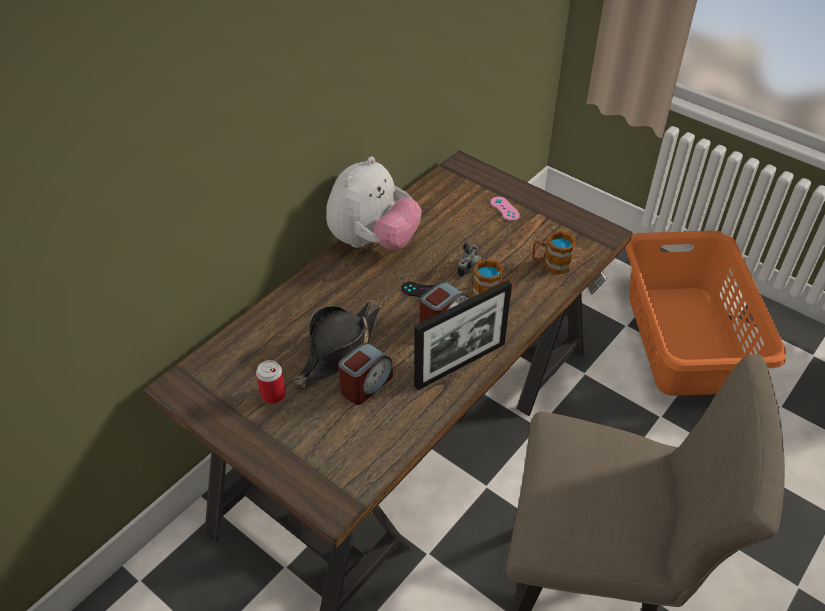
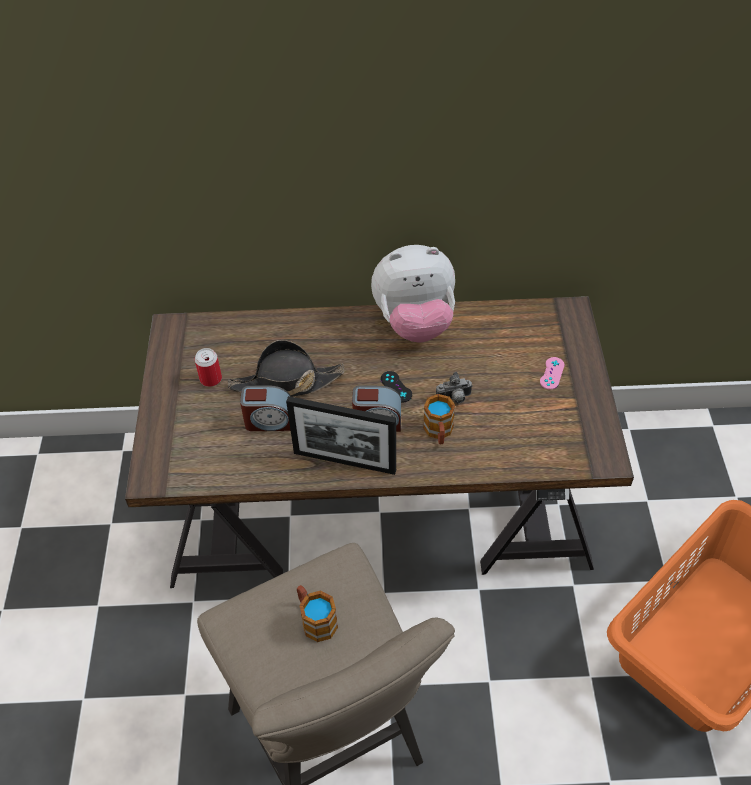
camera: 50 degrees right, 5 degrees up
(551, 264) = (521, 446): mug -> mug (315, 619)

